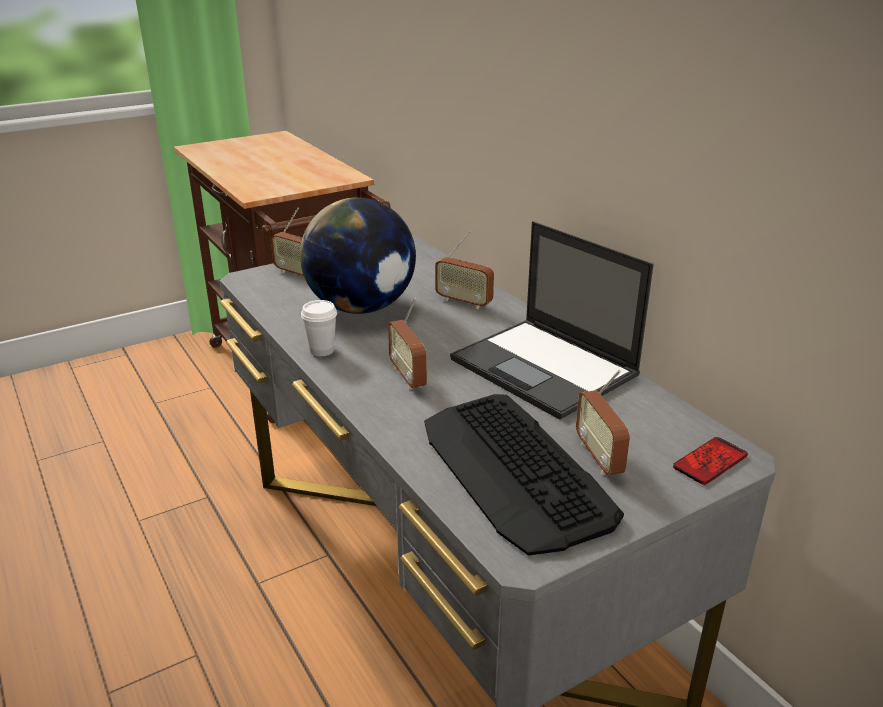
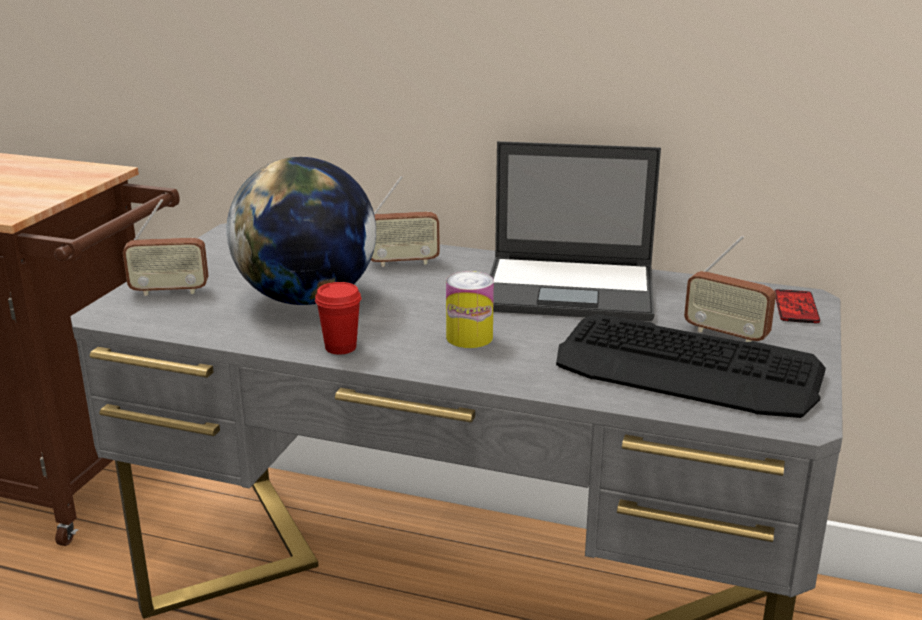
camera: 40 degrees left, 5 degrees down
(322, 350) = (340, 347): white cup -> red cup
(408, 376) = (469, 337): radio -> can

